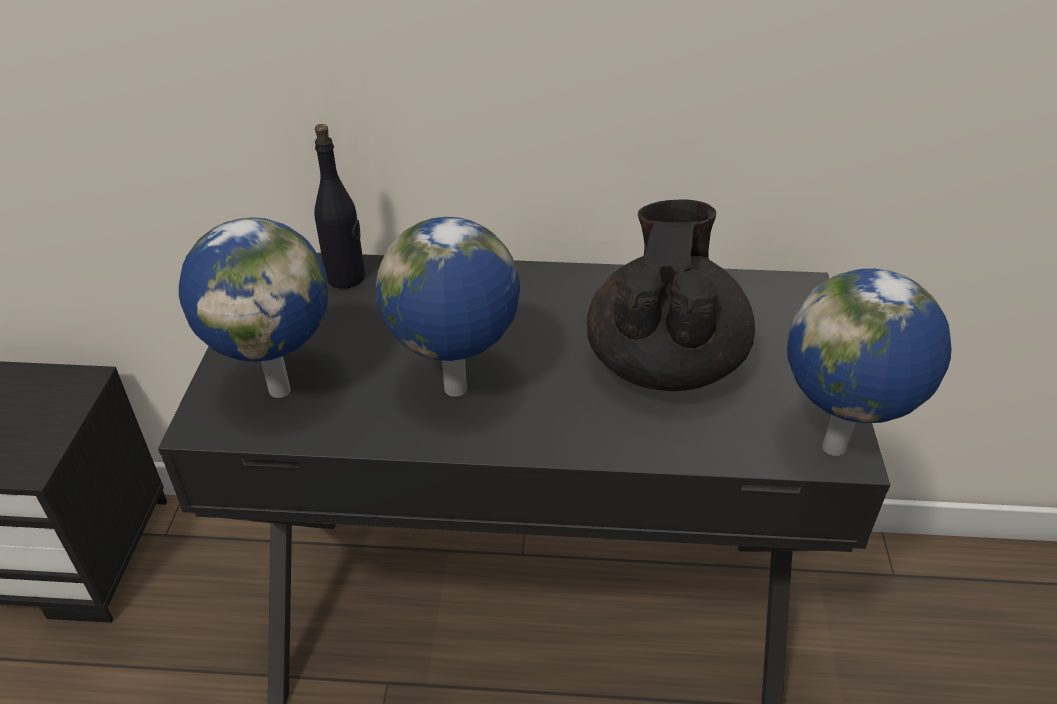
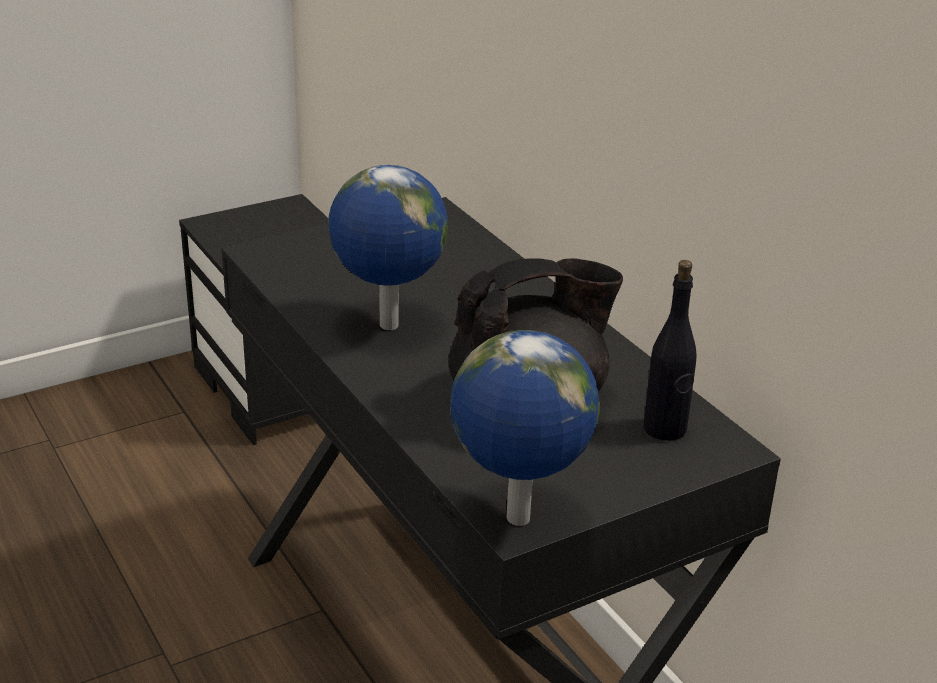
camera: 55 degrees right, 10 degrees down
(280, 388) = (316, 262): globe -> none
(346, 277) = (458, 239): black bottle -> black bottle (665, 429)

